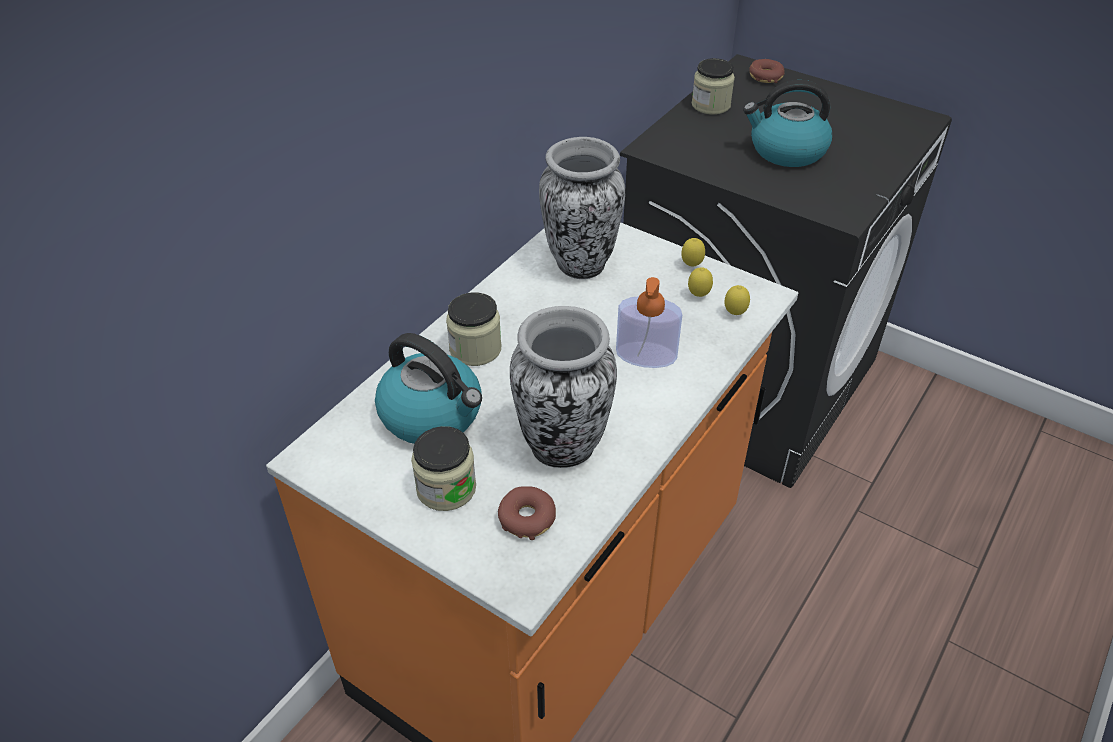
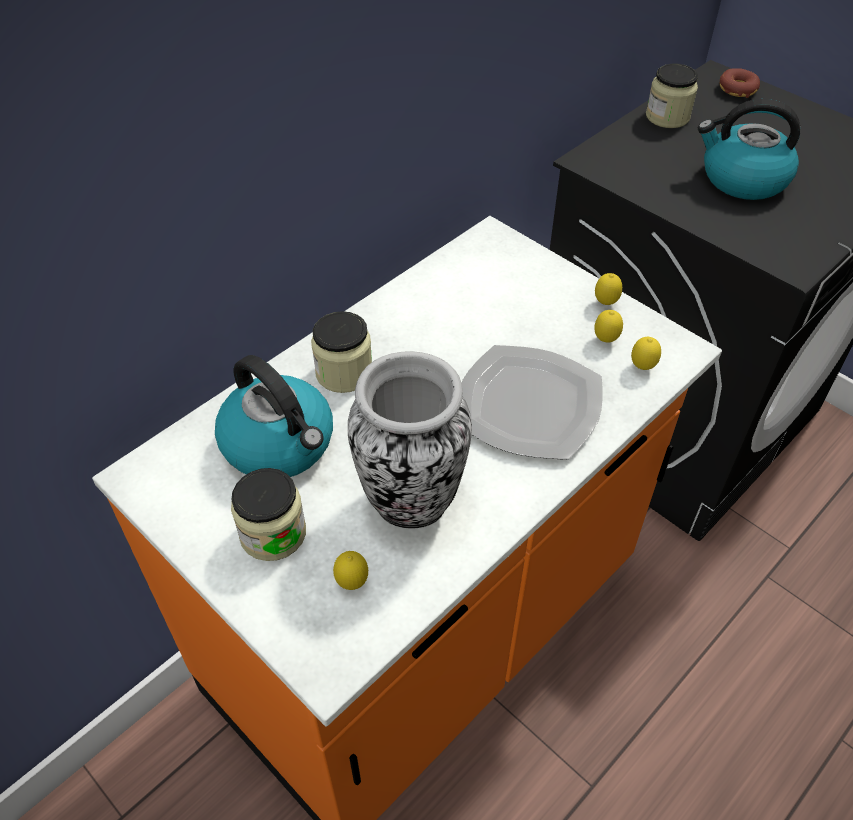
camera: 10 degrees right, 5 degrees up
(527, 518) = (352, 583): donut -> lemon
(581, 264) = (482, 287): vase -> none
(646, 355) = (530, 404): soap dispenser -> plate

